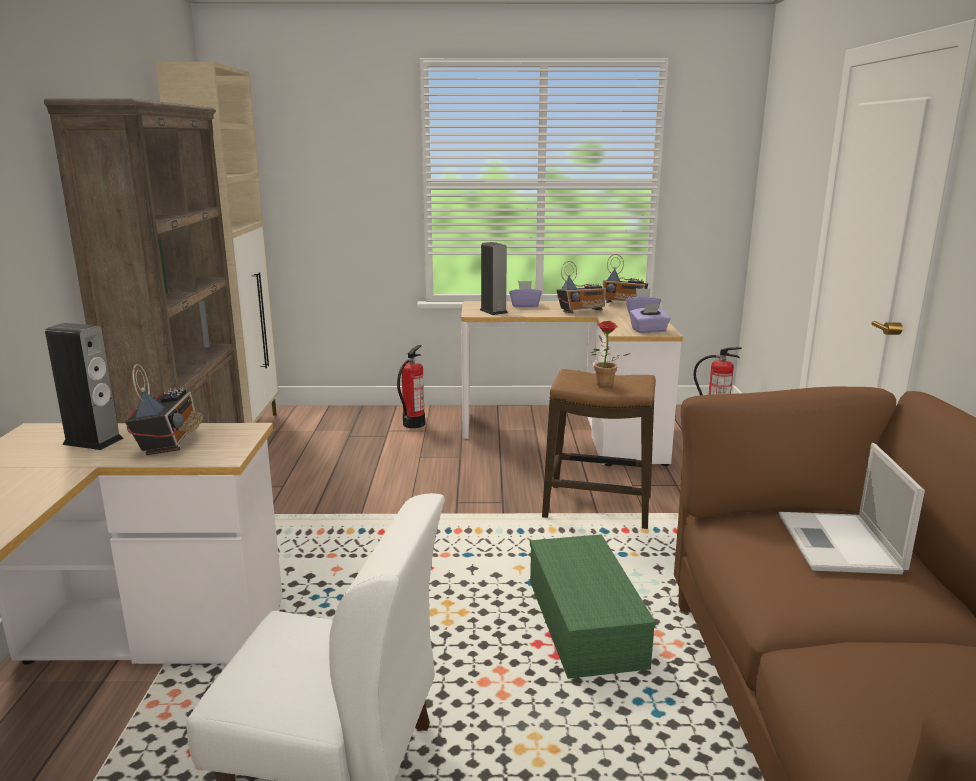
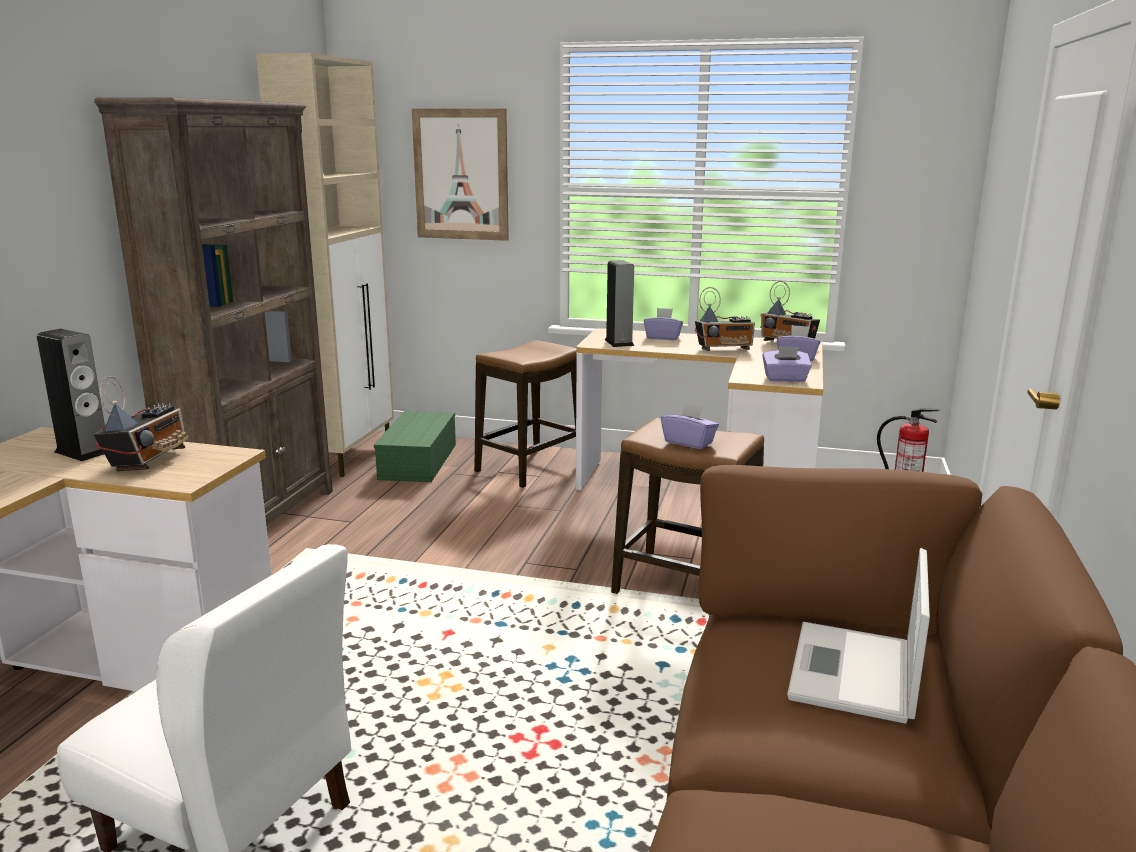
camera: 15 degrees right, 0 degrees up
(332, 173) = (461, 175): none -> picture
(413, 424) = (530, 467): fire extinguisher -> stool
(587, 624) = (588, 725): green storage box -> green storage box (419, 462)
(604, 385) = (688, 442): potted plant -> purple tissue box

